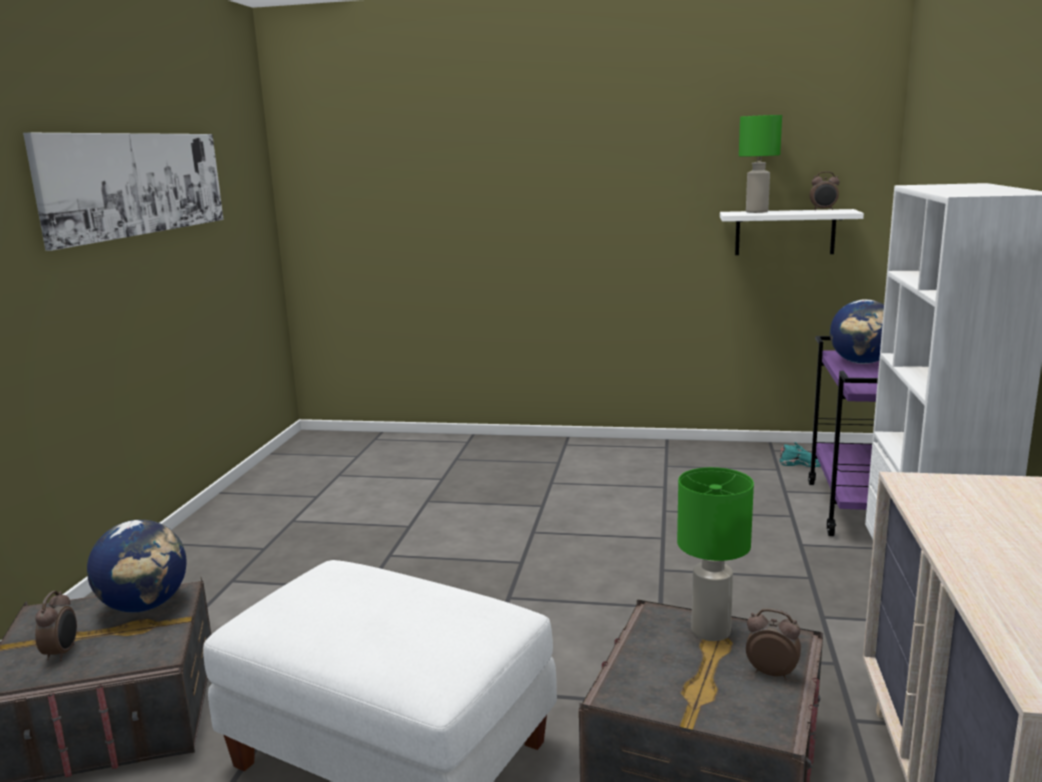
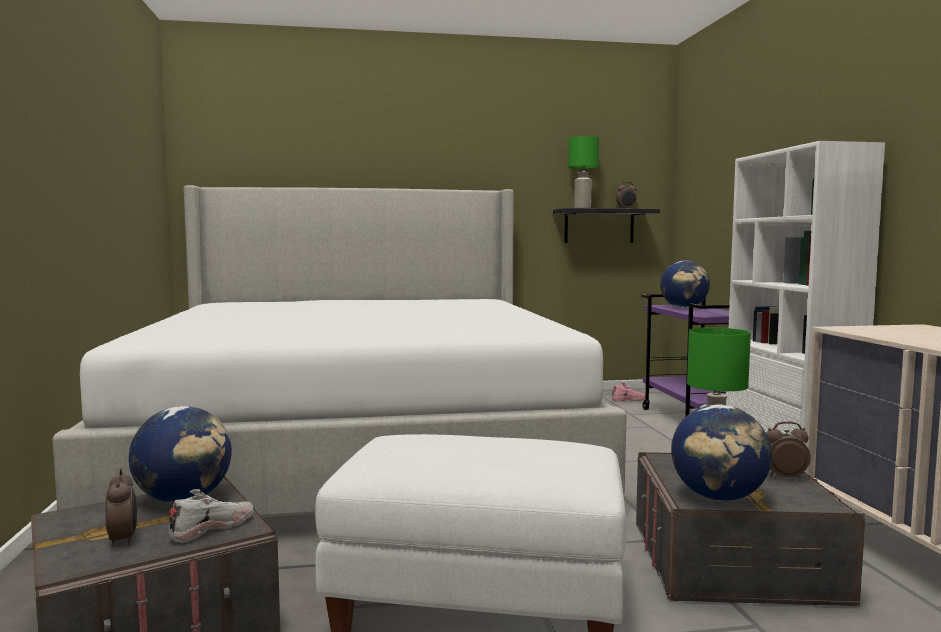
camera: 20 degrees left, 10 degrees down
(136, 650) = (212, 528): none -> white shoe
(137, 184) = (91, 131): picture -> none
(429, 513) = (359, 447): none -> bed
(651, 695) = (719, 497): none -> globe
(785, 232) = (599, 226): white shelf -> black shelf
(803, 464) = (628, 400): turquoise shoe -> pink shoe

